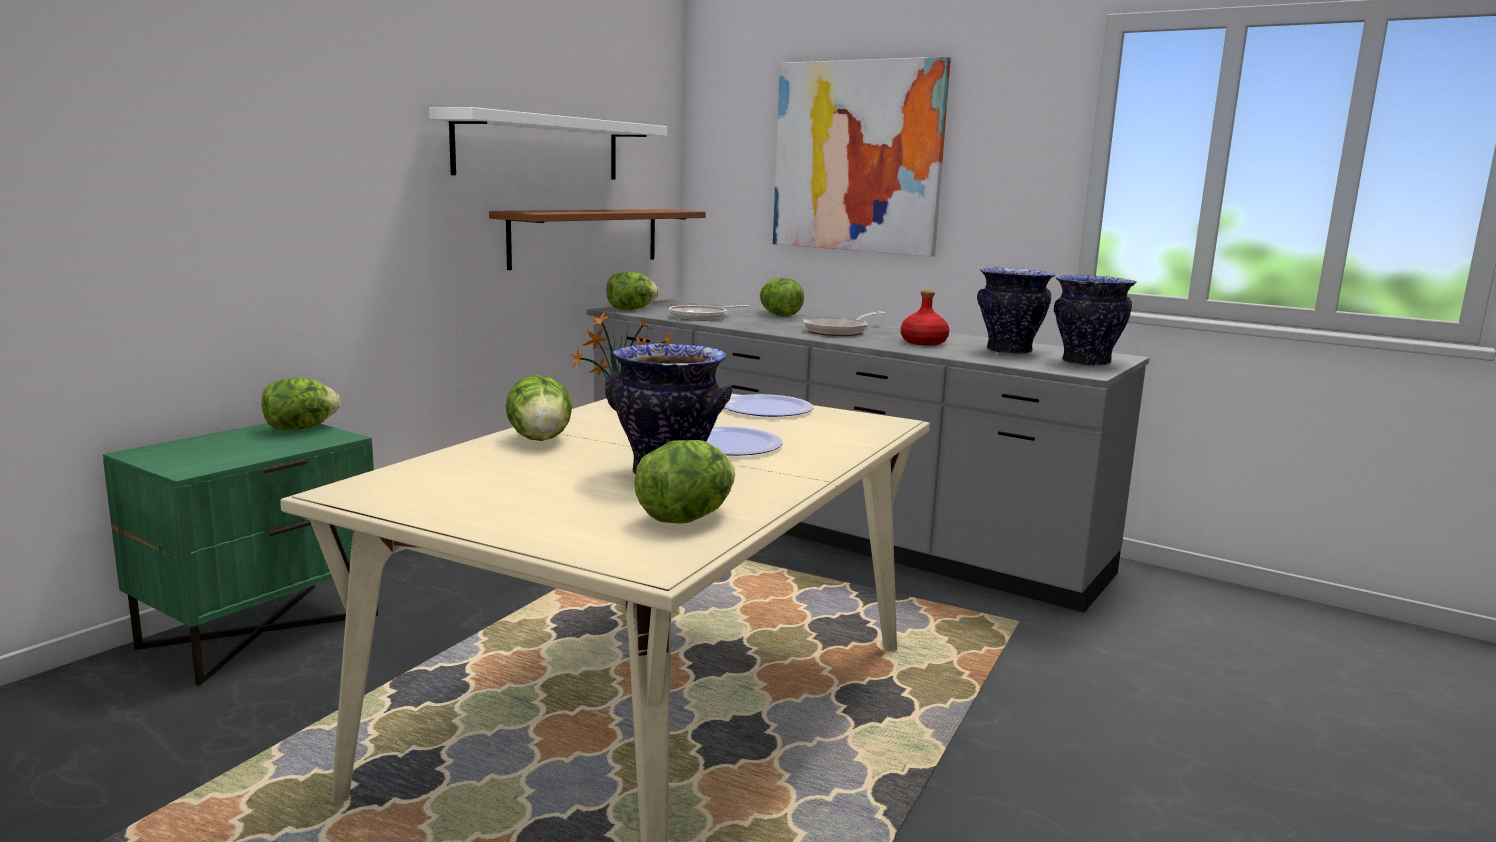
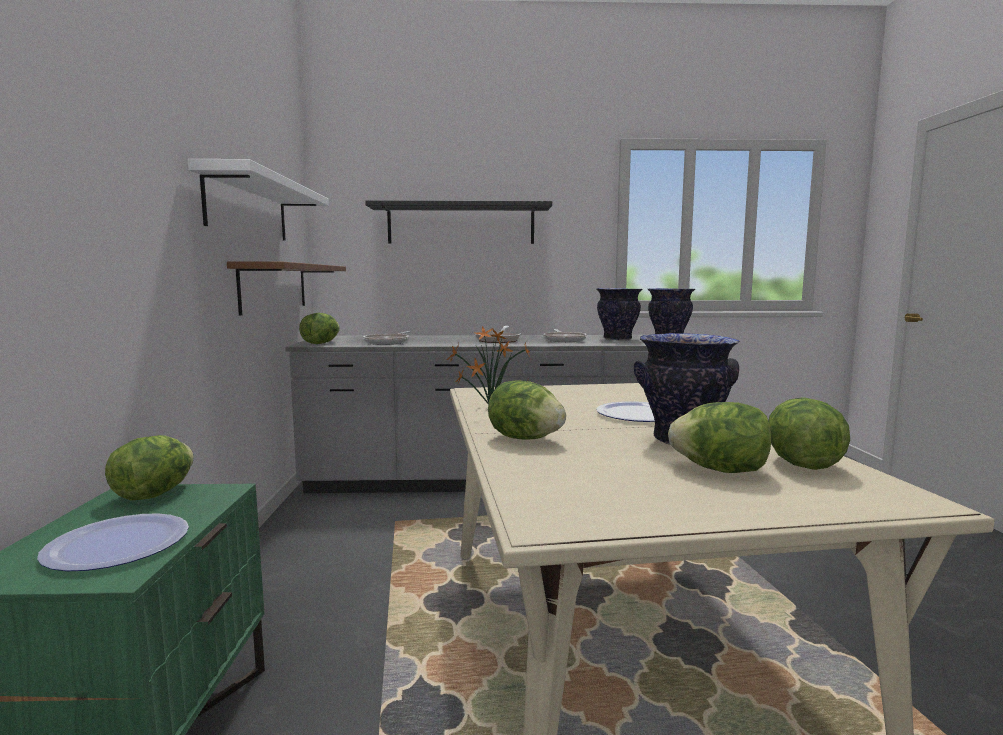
camera: 35 degrees left, 5 degrees down
(767, 409) = (575, 390): plate -> plate (118, 544)
(779, 315) = (429, 336): lettuce -> lettuce (720, 470)
(857, 157) = (461, 224): picture -> black shelf
(924, 342) = (564, 340): red bottle -> frying pan

